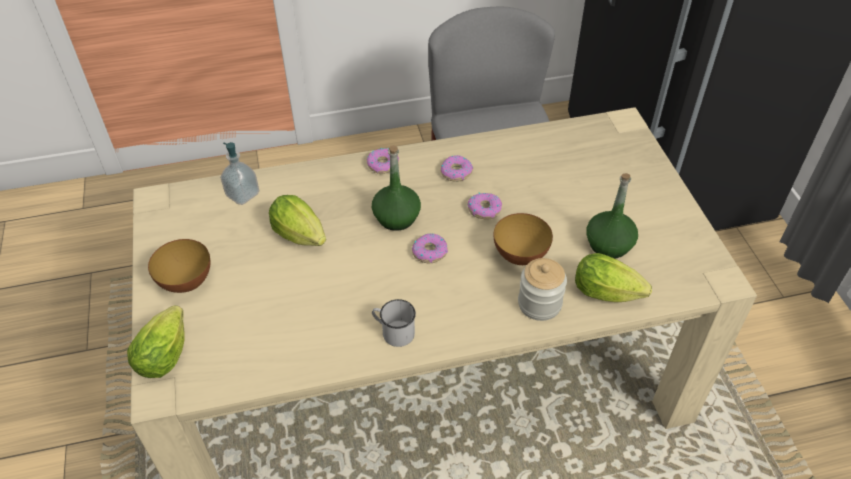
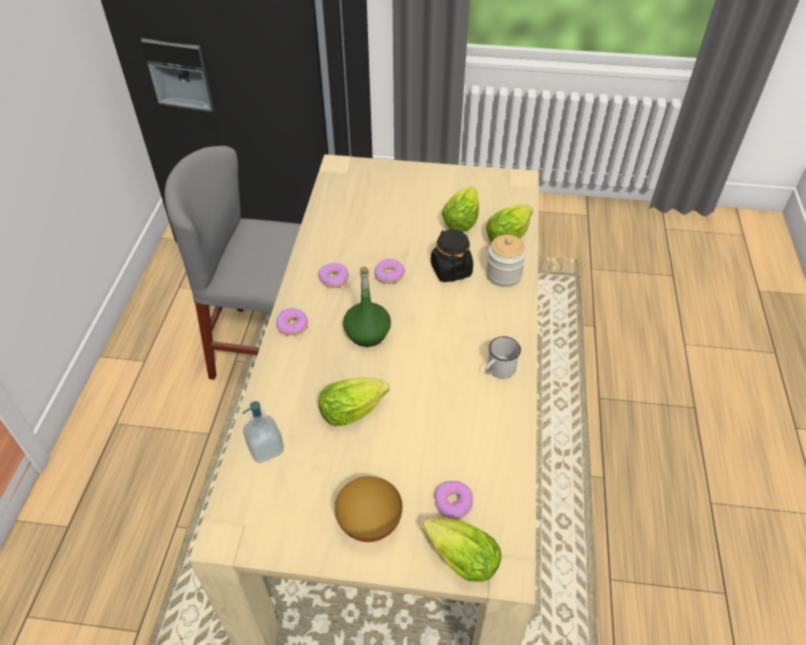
camera: 70 degrees left, 0 degrees up
(429, 252) = (420, 323): donut -> donut (453, 502)
(520, 256) = (451, 270): bowl -> black jar
(608, 244) = (462, 219): green bottle -> lettuce

